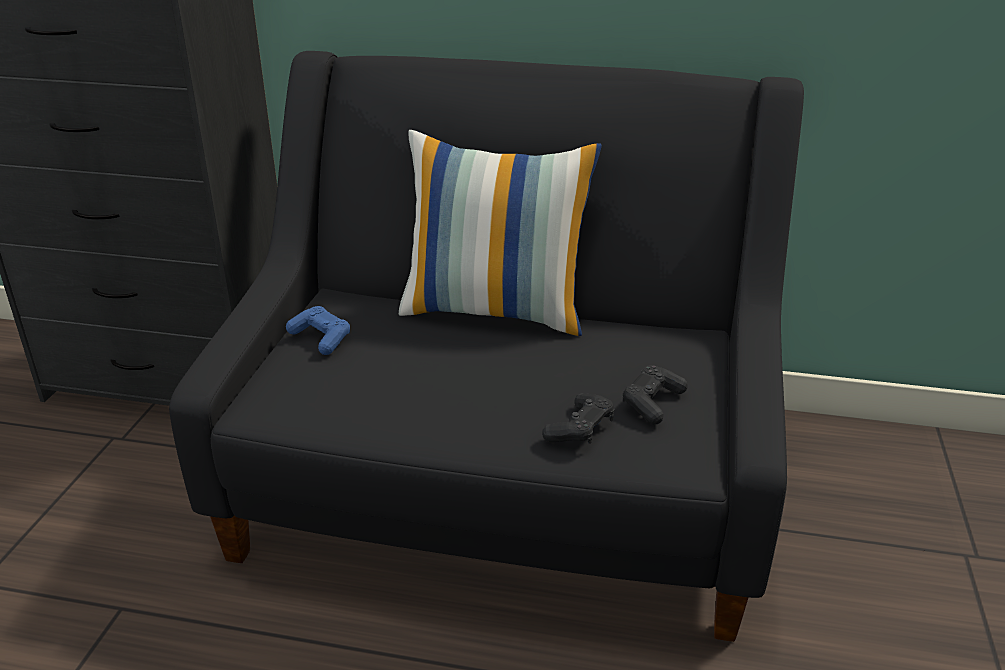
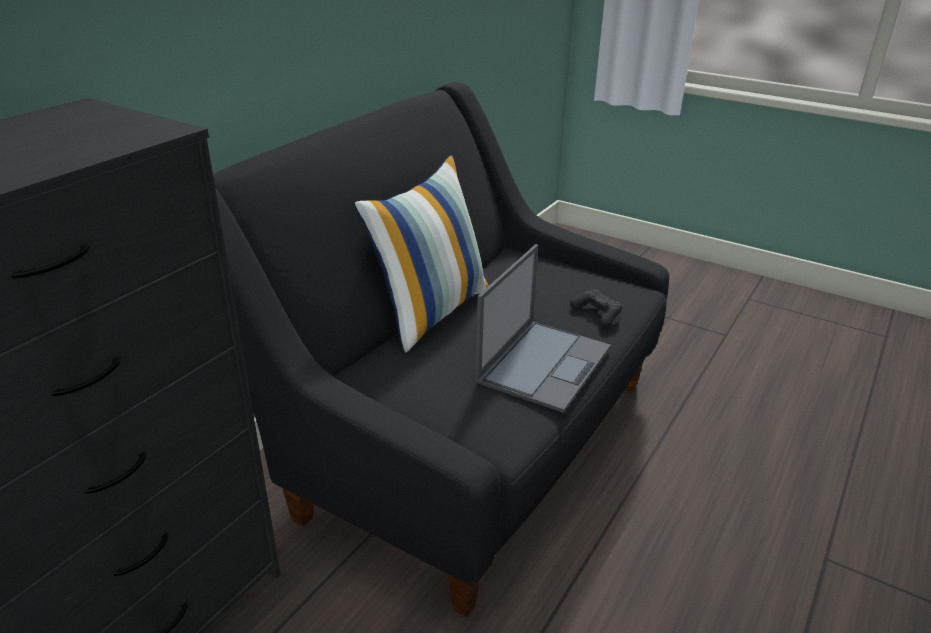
camera: 70 degrees left, 0 degrees up
(321, 338) = (415, 396): blue game controller -> none
(426, 406) = (544, 363): none -> laptop
(652, 402) = (578, 285): black game controller -> none

